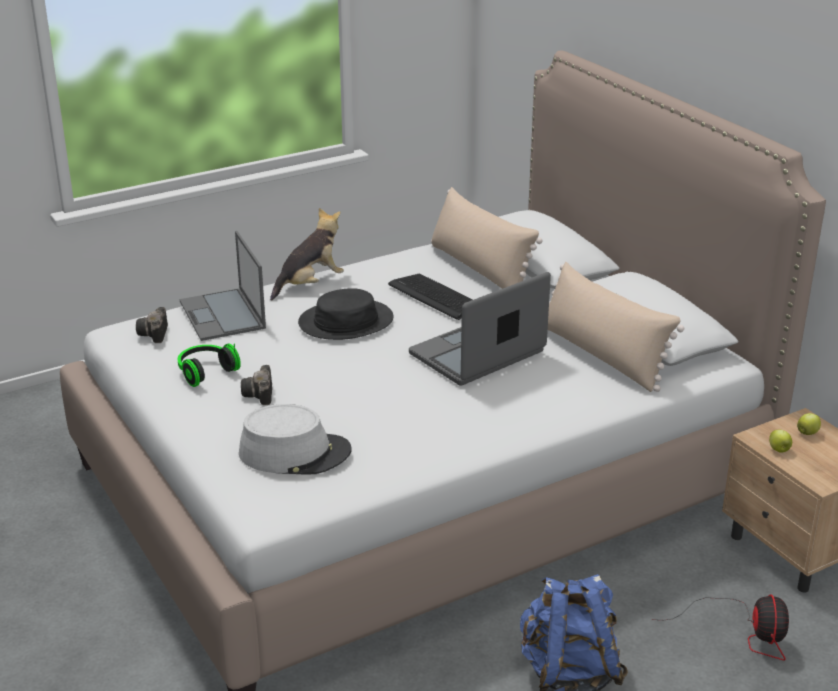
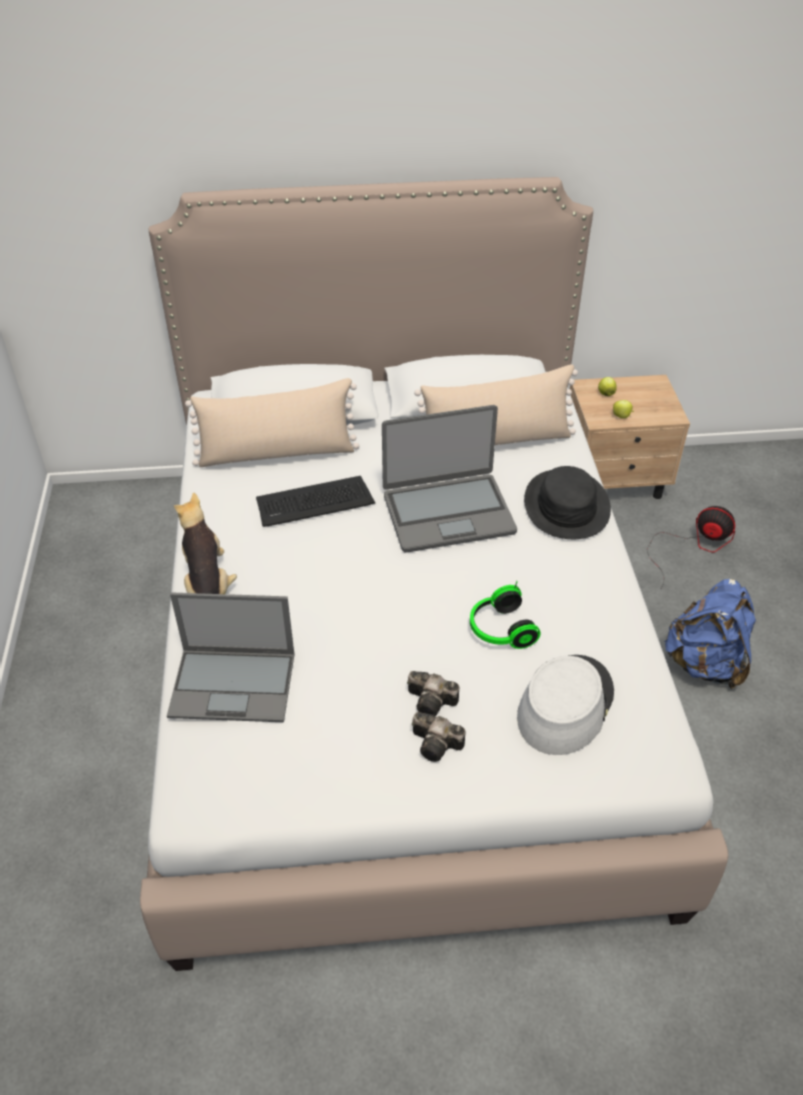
camera: 65 degrees left, 15 degrees up
(154, 334) = (233, 765): camera -> camera (438, 745)
(205, 372) = (354, 738): headphones -> headphones (499, 630)
(346, 321) = (321, 584): black hat -> black hat (566, 506)
(478, 354) = (448, 513): laptop -> laptop turned 90 degrees counterclockwise

